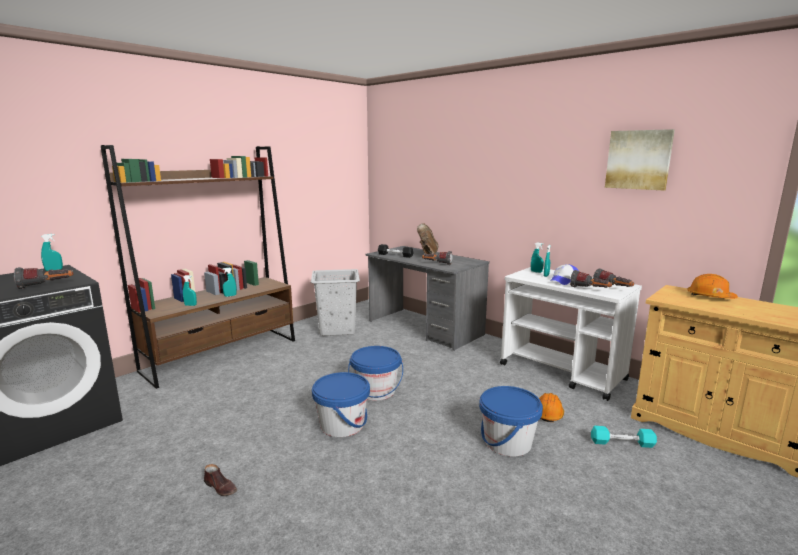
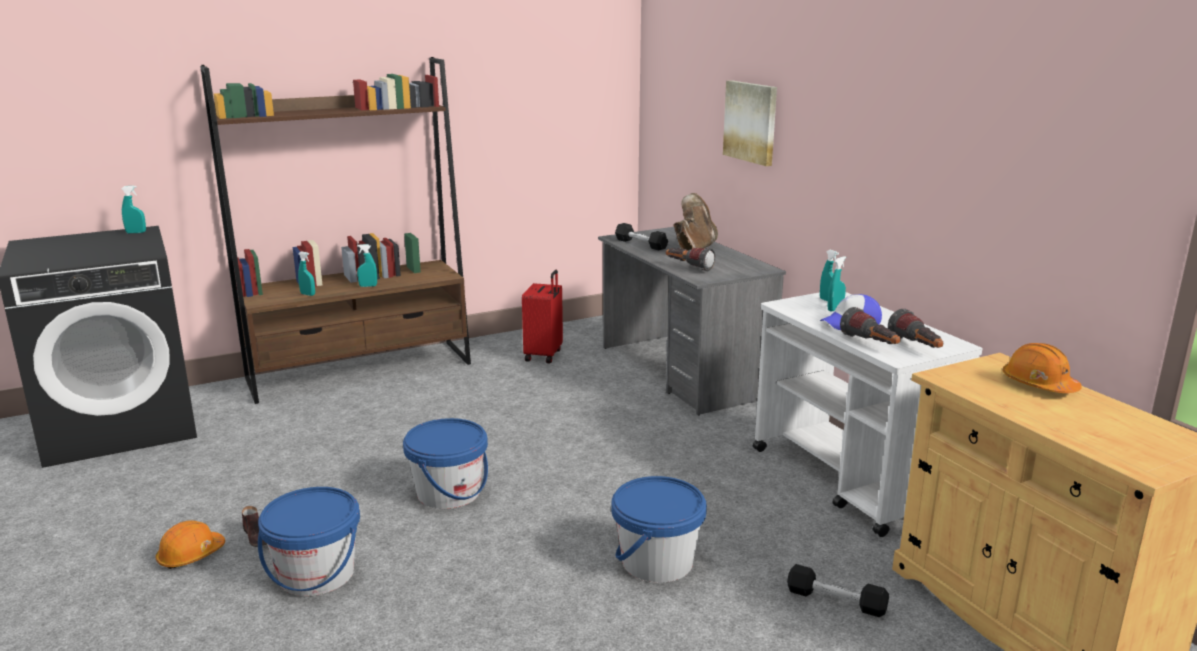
camera: 20 degrees right, 5 degrees up
(46, 286) = (110, 256): flashlight -> none
(337, 329) = (544, 355): grey laundry basket -> red suitcase
(376, 391) = (528, 456): blue bucket -> blue bucket (316, 574)
(548, 414) = (759, 536): orange hard hat -> orange hard hat (191, 555)
(622, 443) = (836, 600): turquoise dumbbell -> black dumbbell
(638, 160) = (995, 119): picture -> picture (751, 122)

